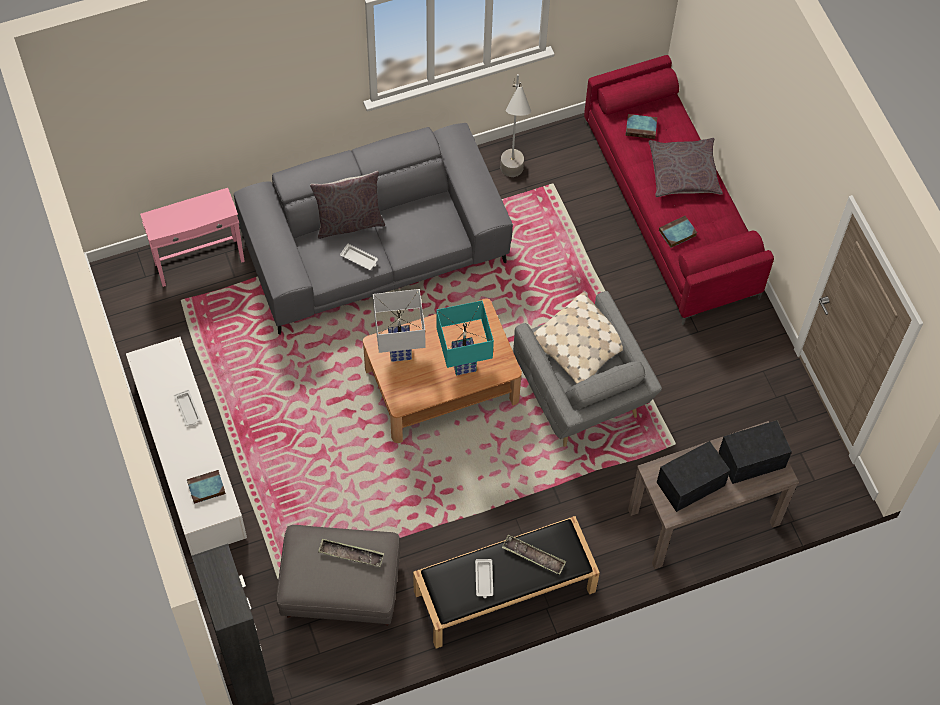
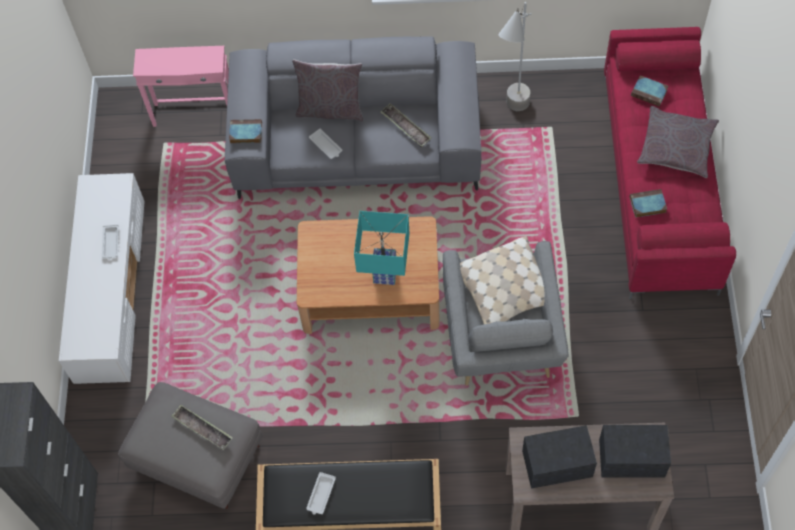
camera: 25 degrees right, 0 degrees up
(205, 488) = (95, 322): book -> book (245, 133)
(400, 352) = (329, 245): white table lamp -> none
(533, 556) = (379, 487): tray -> tray (405, 127)

